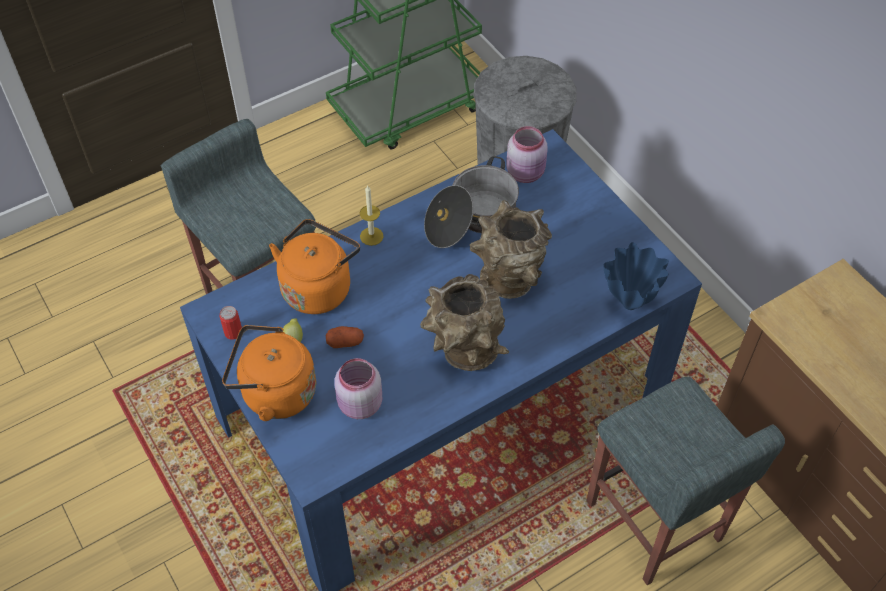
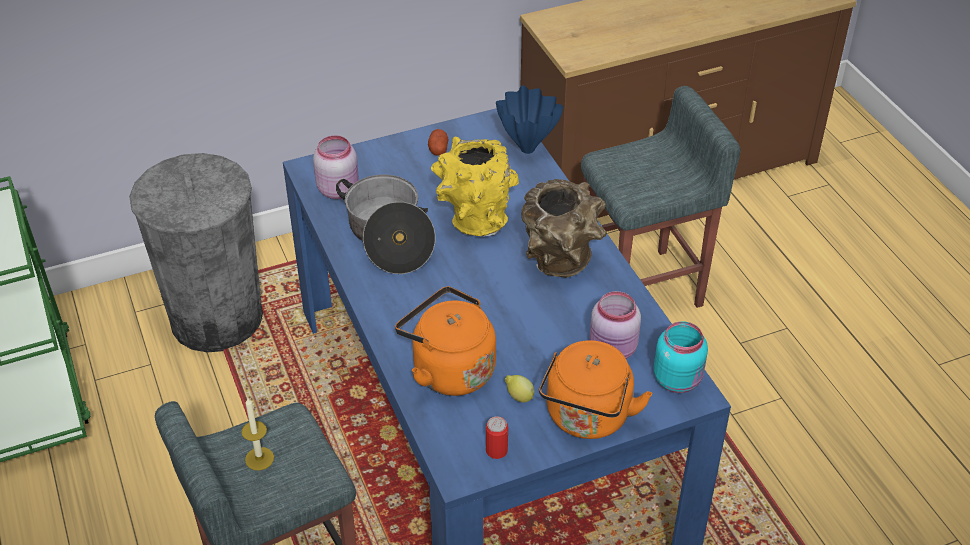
camera: 80 degrees left, 10 degrees down
(329, 461) = (678, 379): none -> turquoise jar
(345, 342) = (530, 353): potato -> potato (438, 149)
(371, 236) = (387, 318): candle -> candle (259, 458)
(508, 276) = (473, 221): brown vase -> yellow vase

